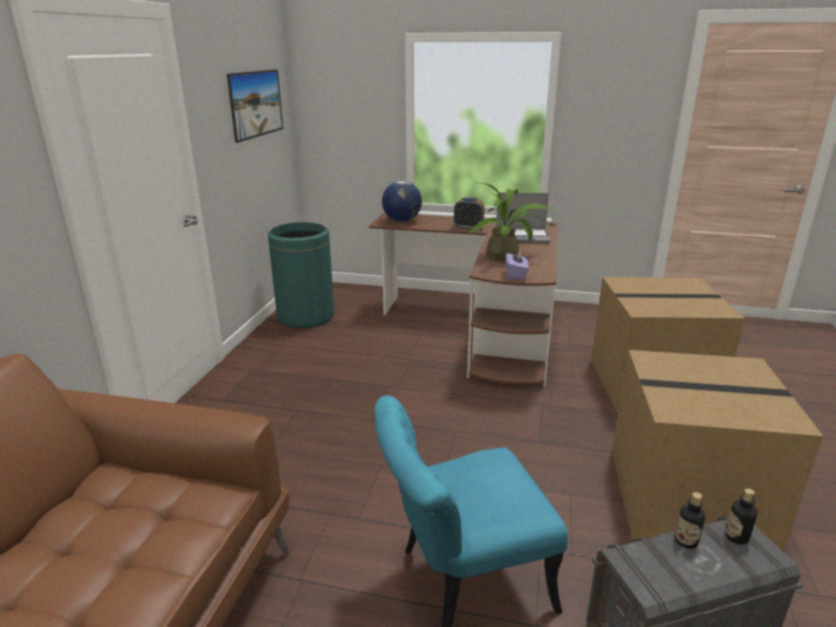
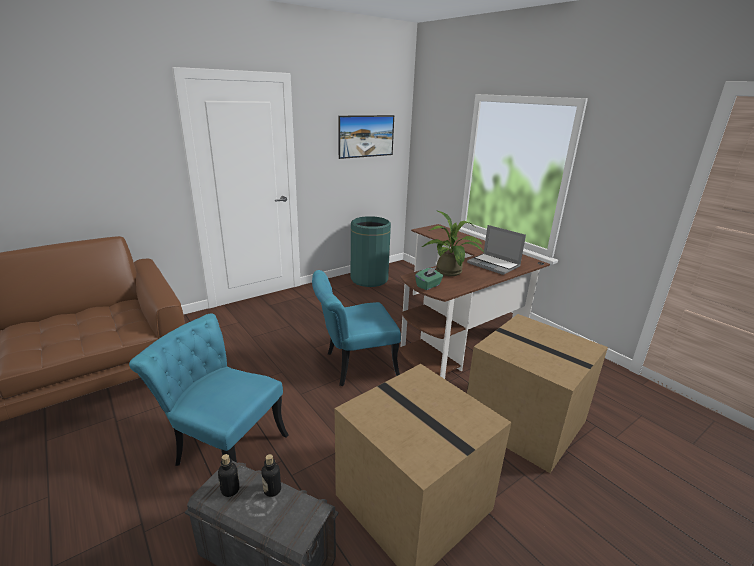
camera: 40 degrees right, 0 degrees up
(402, 220) = (438, 231): globe -> none
(447, 416) = (353, 366): none -> turquoise chair
(468, 227) = (470, 248): alarm clock -> none
(515, 275) = (428, 286): purple tissue box -> green tissue box
(736, 537) = (302, 512): bottle -> bottle (230, 490)

